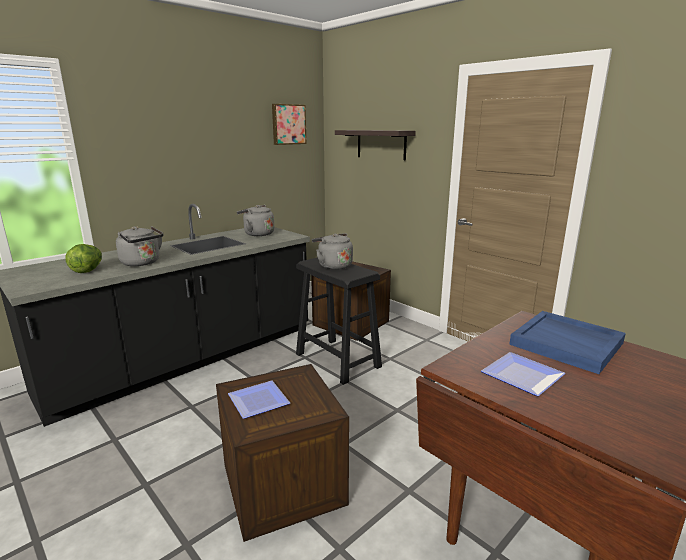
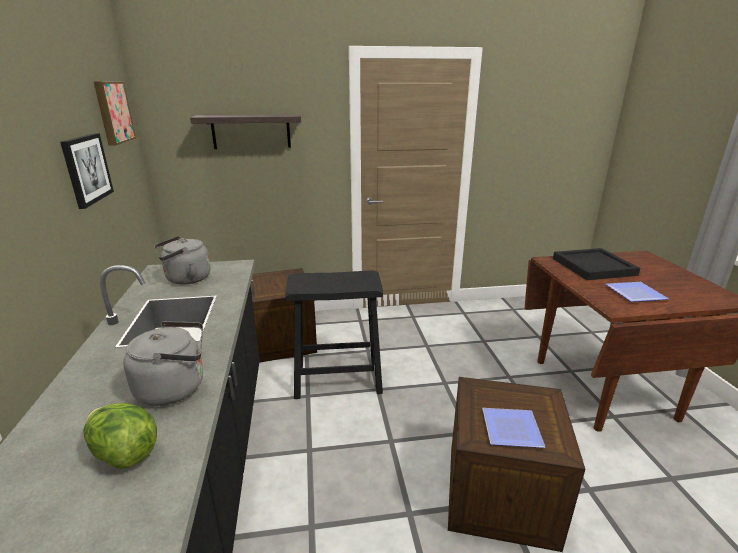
camera: 55 degrees left, 5 degrees up
(241, 155) = (86, 169): none -> picture
(333, 265) = (327, 281): grey kettle -> none
(567, 344) = (593, 266): blue tray -> black tray

